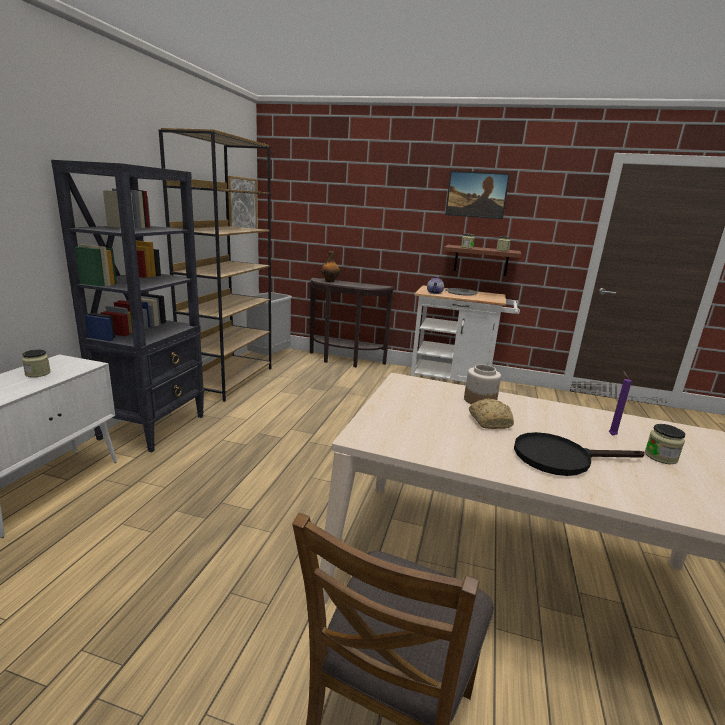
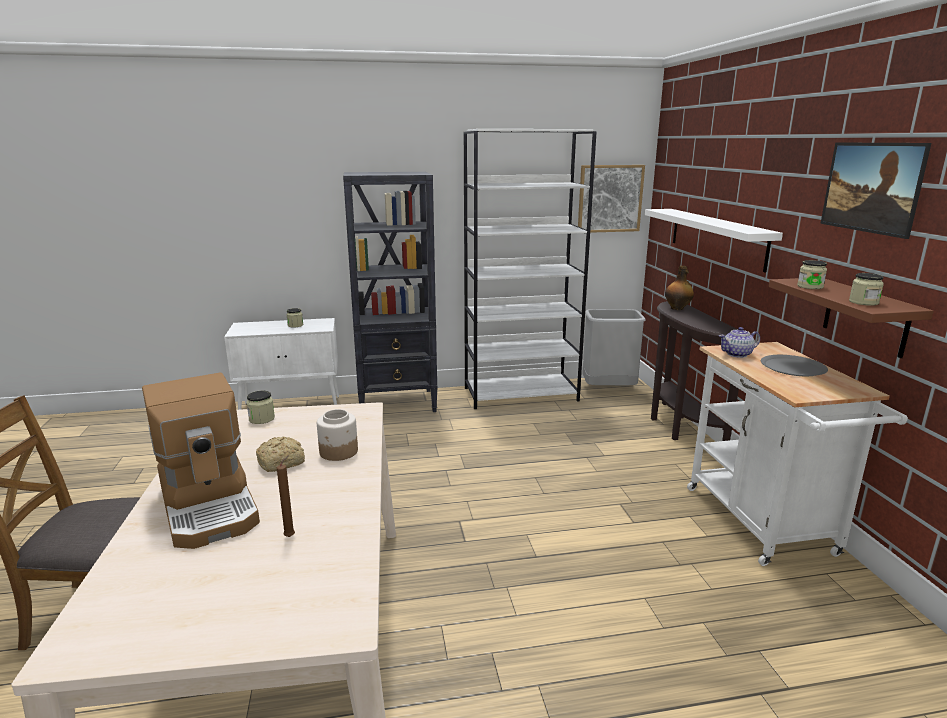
camera: 65 degrees right, 0 degrees up
(228, 379) = (521, 394): brown bookcase -> white bookcase
(348, 230) = (716, 237): none -> white shelf
(561, 458) = (210, 505): black frying pan -> coffee machine
(611, 435) = (291, 536): purple candle -> brown candle
(660, 457) = (241, 571): jar -> jar (262, 419)

